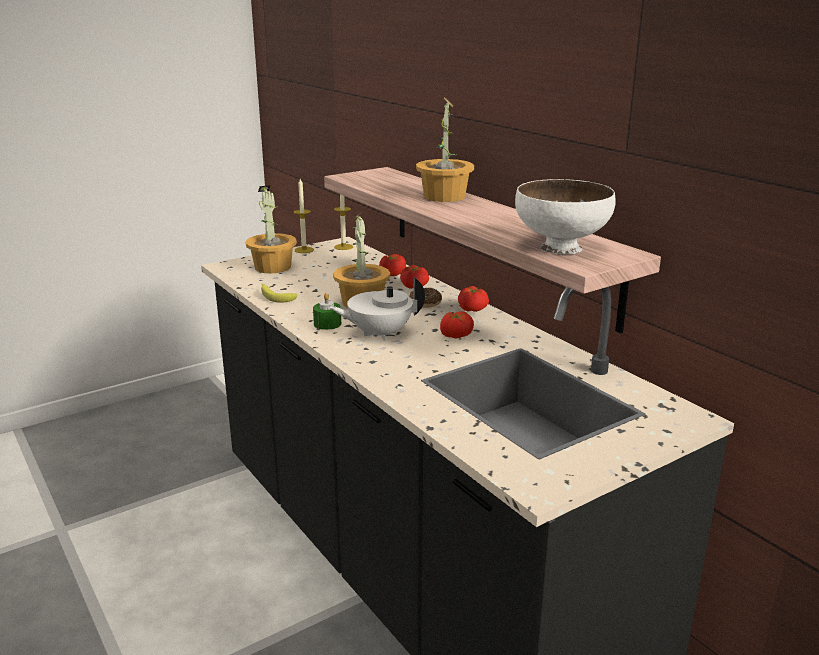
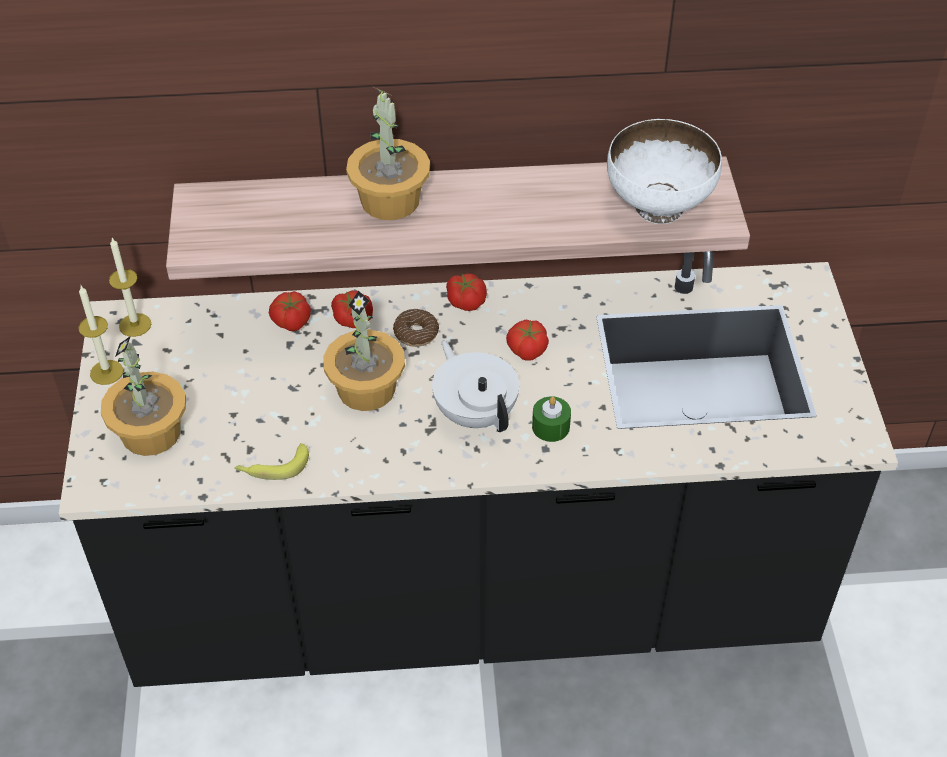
camera: 60 degrees left, 25 degrees up
(327, 324) = (410, 448): green candle -> green candle (550, 427)
(379, 334) = (475, 412): white teapot -> white teapot turned 135 degrees clockwise

